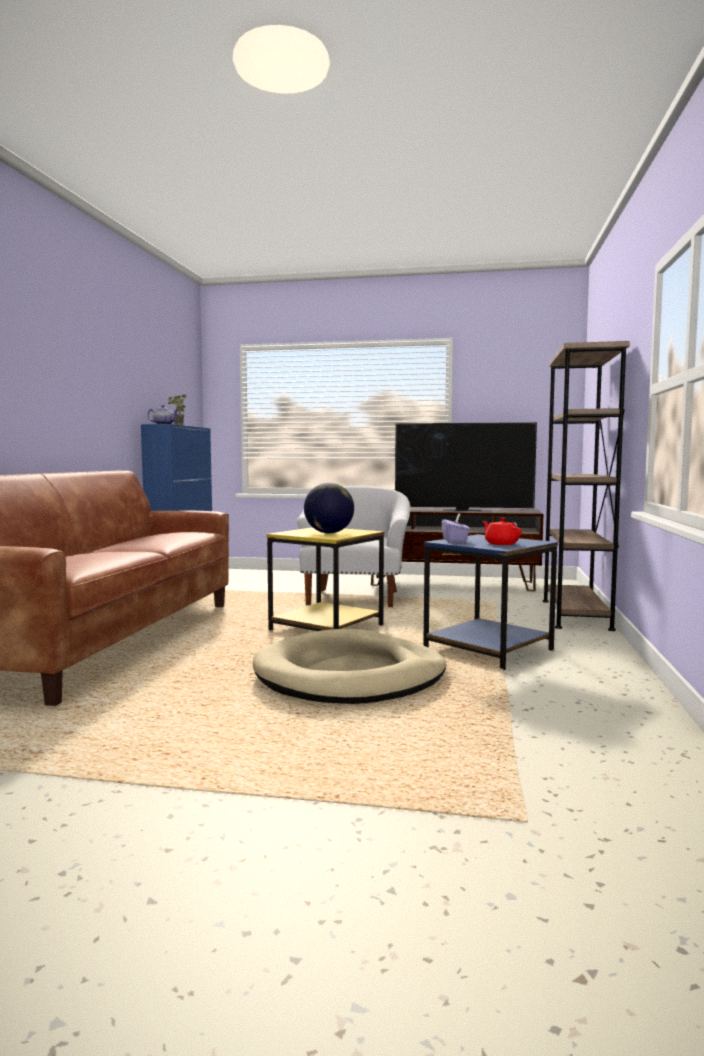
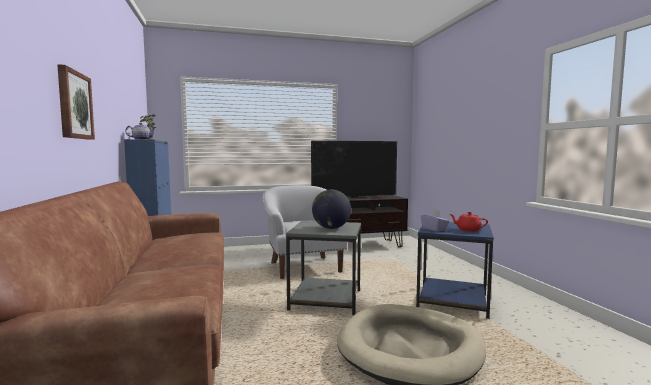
camera: 25 degrees left, 0 degrees up
(57, 388) = (74, 105): none -> picture
(328, 628) = (326, 300): yellow side table -> grey side table
(575, 614) = (450, 263): brown bookcase -> none

